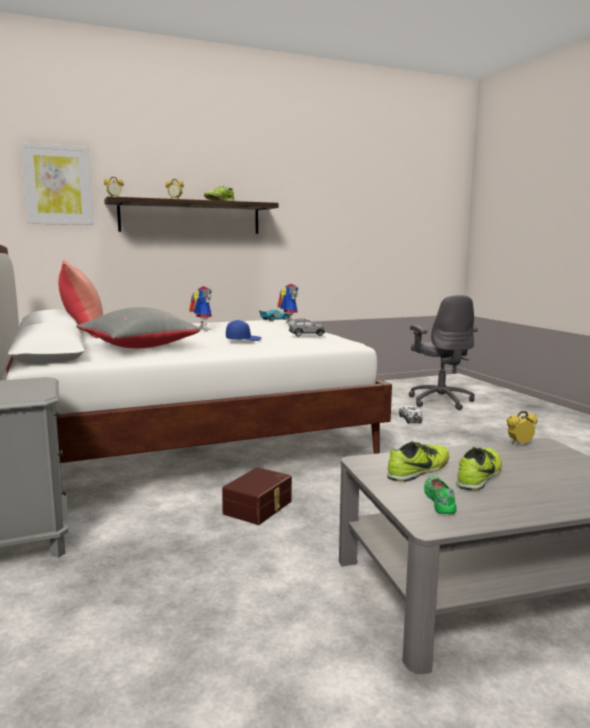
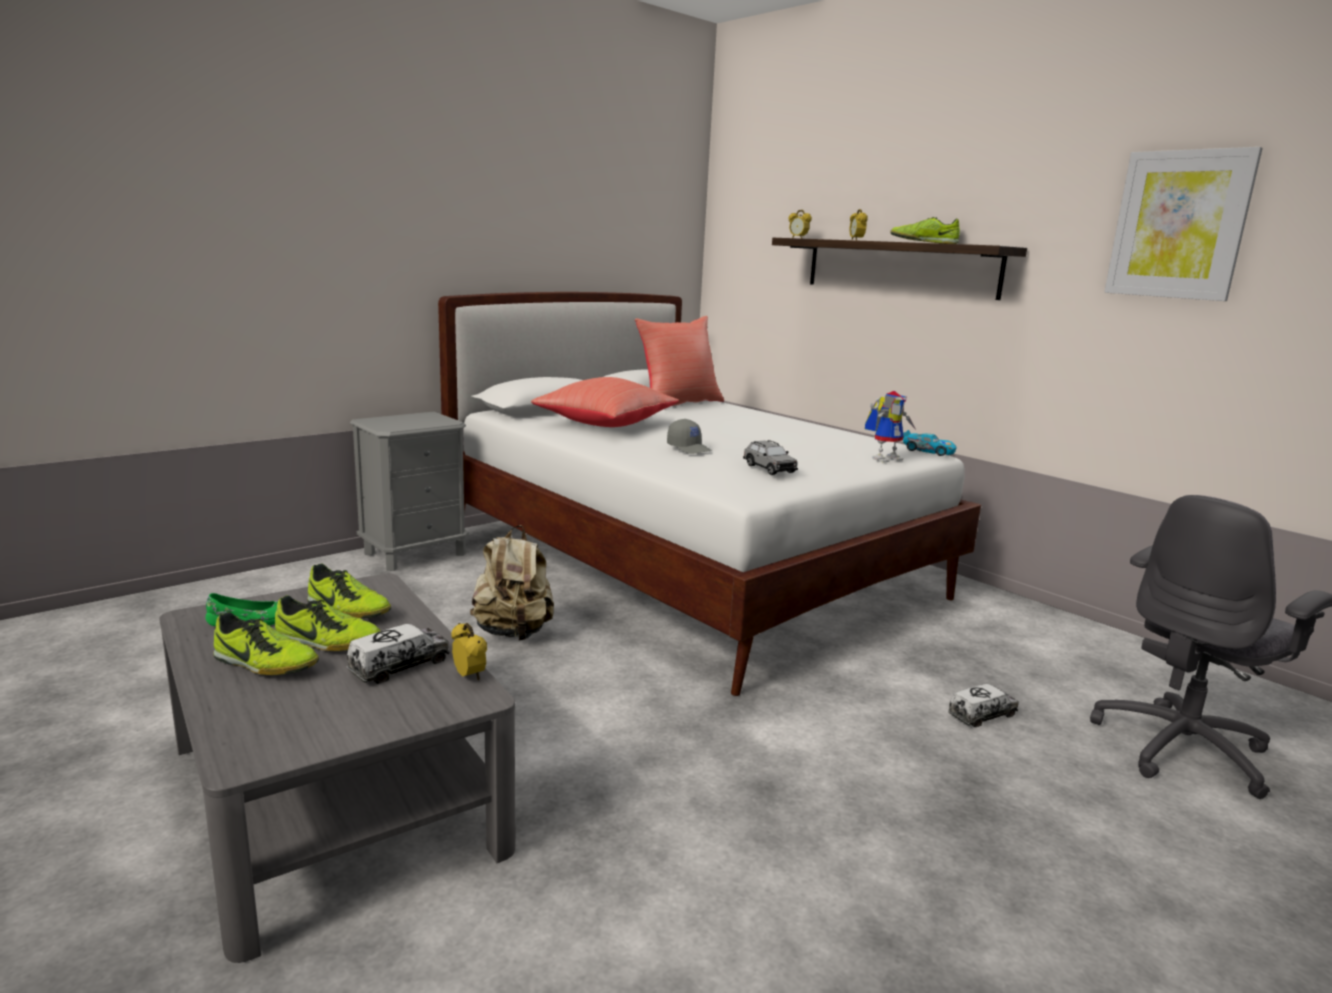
camera: 70 degrees right, 5 degrees up
(58, 185) = (762, 222): picture -> picture (1179, 225)
(138, 347) = (604, 424): grey pillow -> red pillow
(201, 329) = (767, 431): toy robot -> none
(243, 339) = (689, 448): blue cap -> grey cap
(259, 508) = (513, 633): brown storage box -> beige backpack
(511, 458) = (399, 666): none -> toy truck
(520, 494) = (265, 665): none -> shoe

